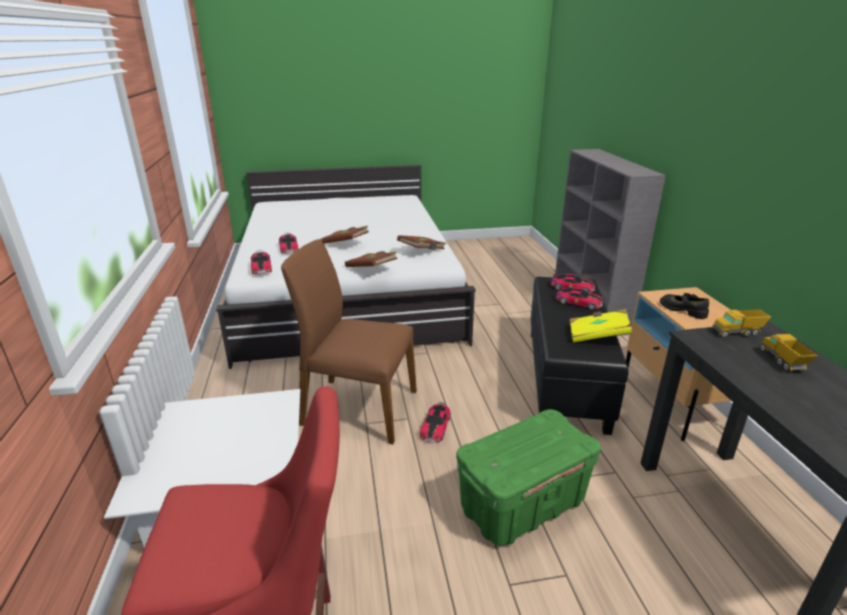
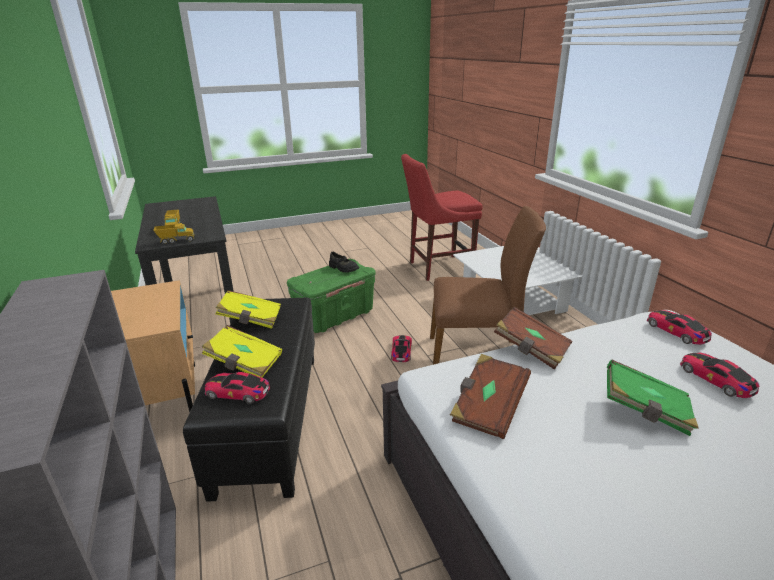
camera: 170 degrees right, 0 degrees up
(345, 243) = (645, 411): brown book -> green book
(578, 302) = (244, 363): toy car -> yellow book
(683, 310) = (156, 308): black shoe -> black shoe (343, 268)

